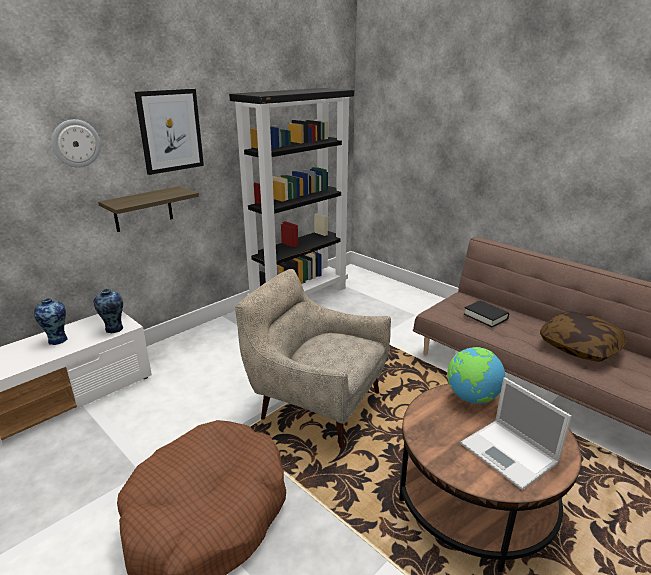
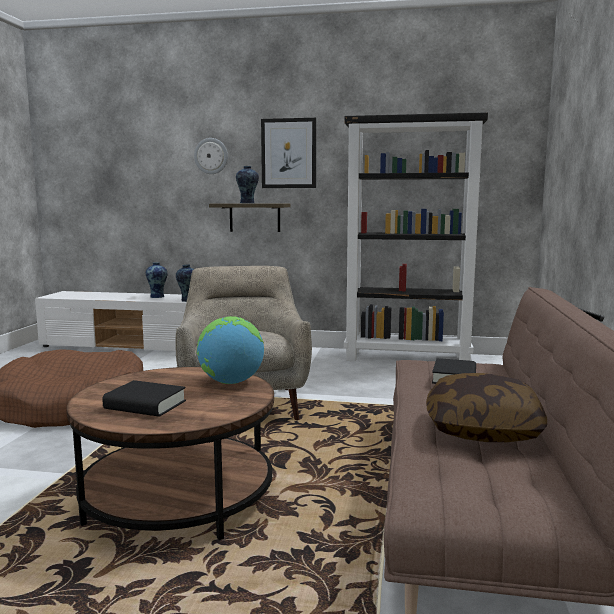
camera: 55 degrees right, 15 degrees down
(149, 197) = (247, 203): none -> vase
(510, 454) = (145, 405): laptop -> black book

